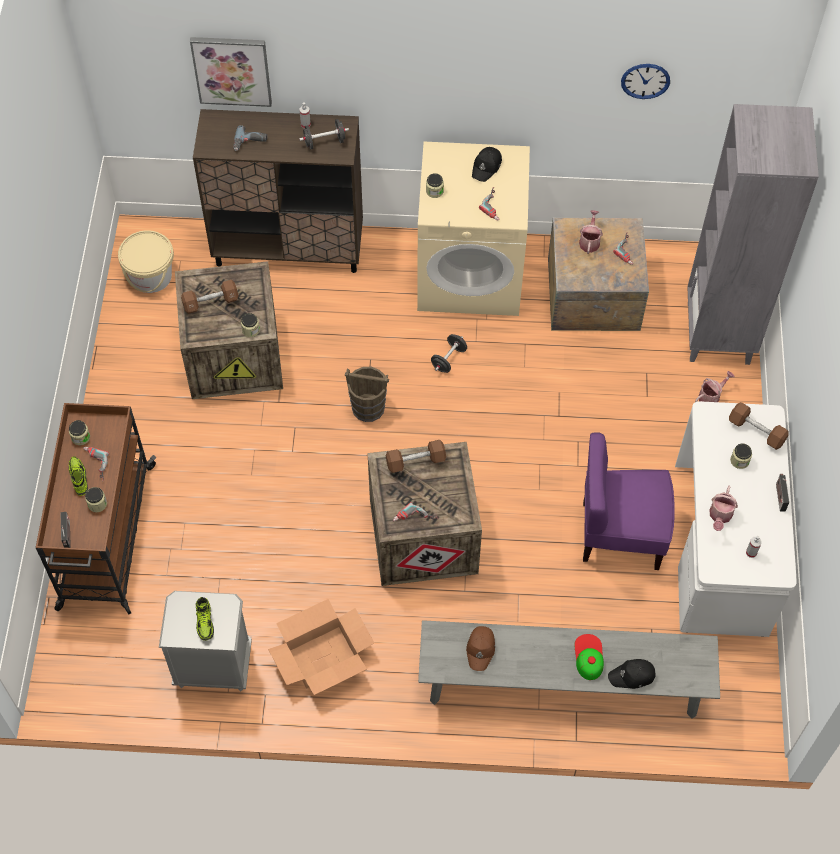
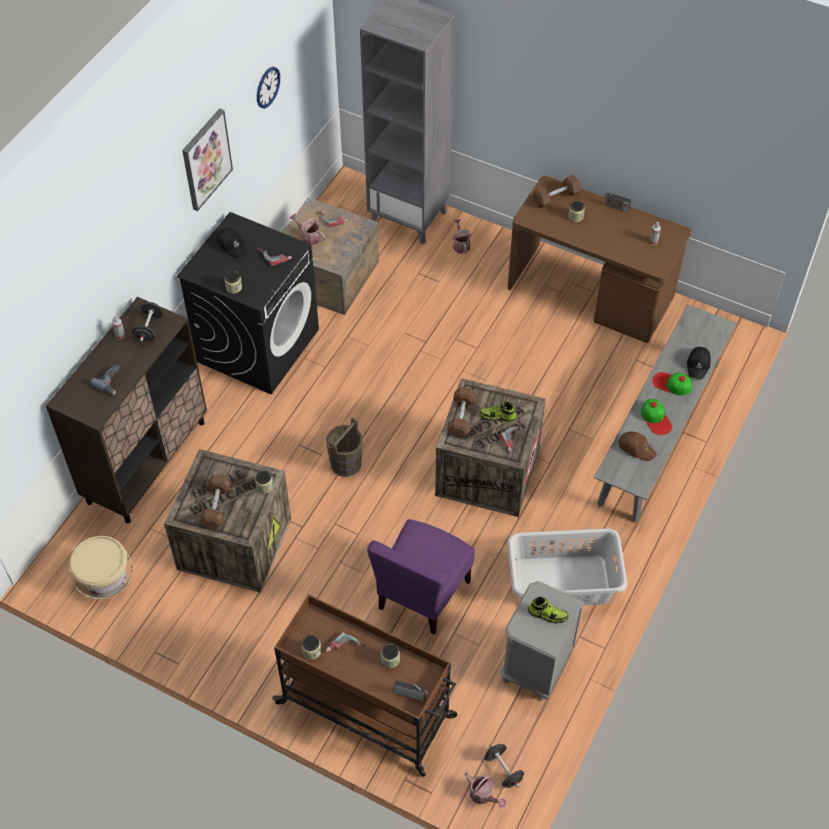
camera: 65 degrees left, 5 degrees down
(78, 478) = (355, 666): shoe -> shoe (497, 416)
(232, 70) = (52, 344): picture -> picture (206, 159)
(322, 657) = (563, 582): cardboard box -> grey laundry basket
(448, 359) = (332, 391): black dumbbell -> black dumbbell (503, 770)
(470, 274) = (258, 345): beige washing machine -> black washing machine
(531, 656) = (656, 418): none -> cap
(620, 534) = (549, 346): purple chair -> purple chair (422, 594)
(720, 516) = (616, 246): watering can -> watering can (483, 796)
(721, 549) = (591, 293): white desk -> brown desk

